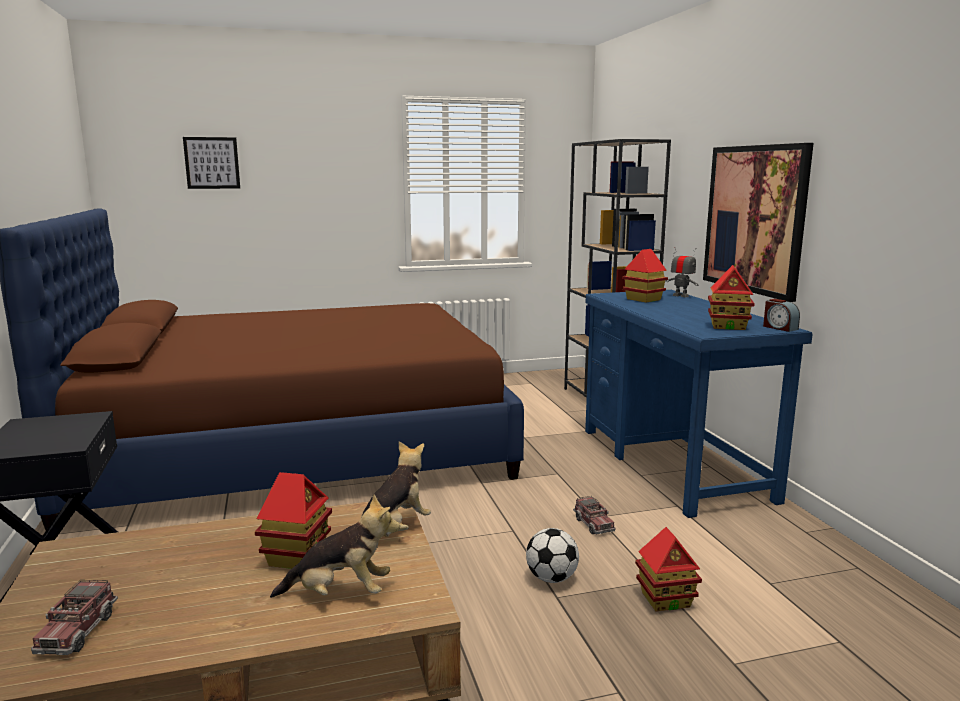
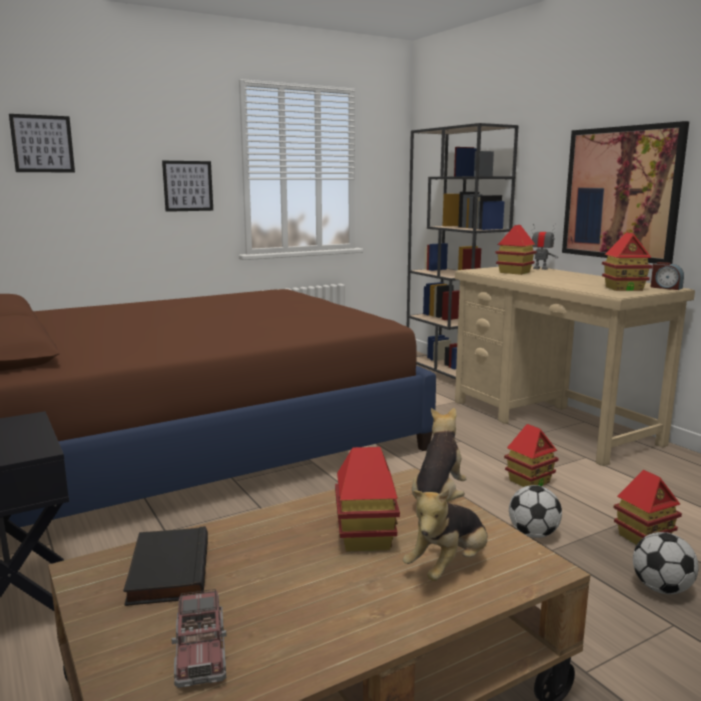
camera: 15 degrees left, 0 degrees up
(116, 560) = (166, 570): none -> black book
(340, 593) = (449, 566): plush toy -> plush toy turned 150 degrees clockwise
(347, 200) = (188, 186): none -> picture
(593, 524) = (529, 481): toy truck -> toy house
(638, 654) = (661, 588): none -> football
(674, 463) = (553, 421): blue desk -> beige desk

